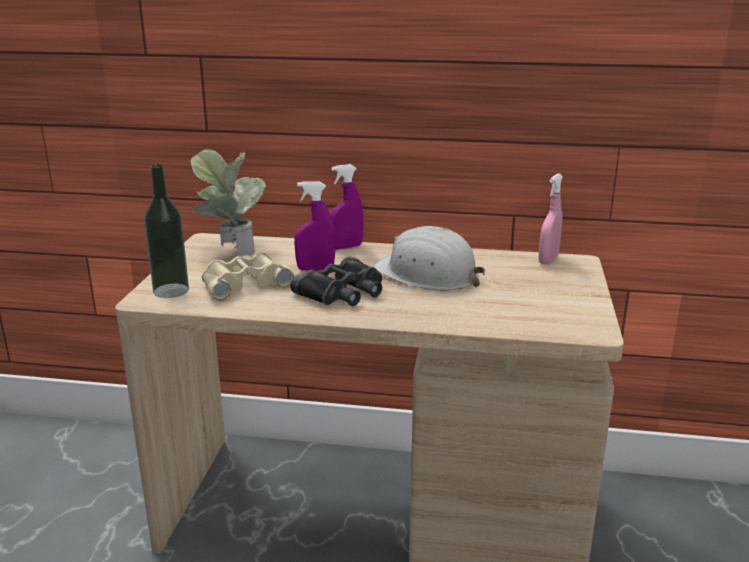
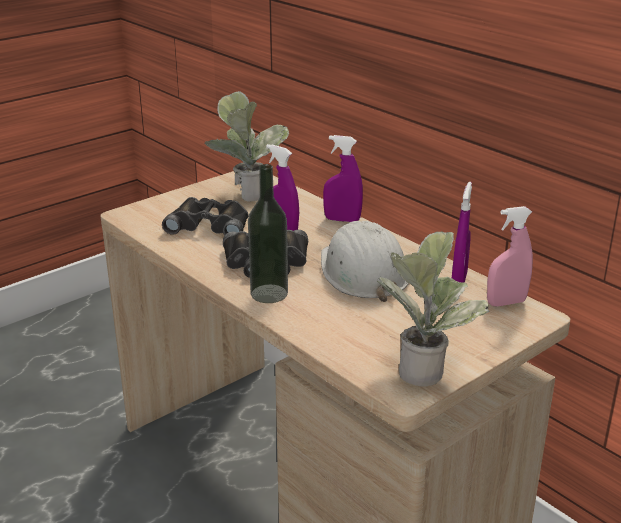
camera: 40 degrees right, 5 degrees up
(171, 290) = (153, 213): bottle -> bottle (269, 293)
(244, 283) = (210, 225): beige binoculars -> black binoculars
(496, 257) = (459, 280): none -> purple spray bottle
(577, 314) = (425, 367): none -> potted plant

